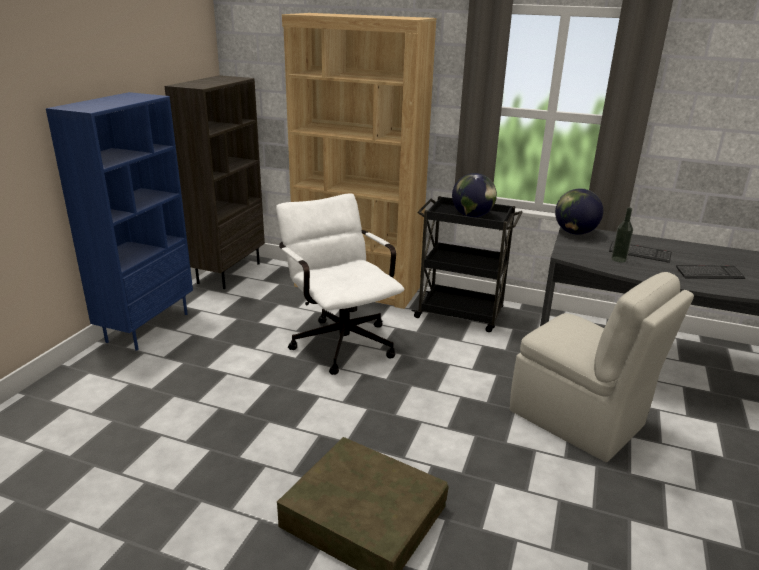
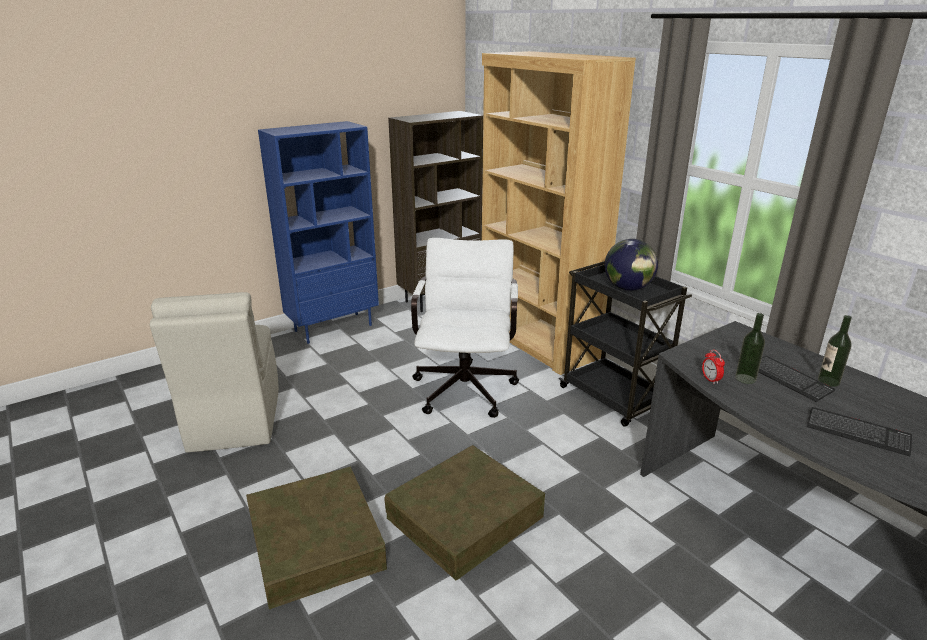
camera: 35 degrees right, 0 degrees up
(457, 441) = (465, 517): none -> brown storage box
(574, 232) = (736, 334): globe -> none
(579, 420) = (619, 555): beige chair -> beige chair (234, 421)
(603, 265) = (710, 380): none -> alarm clock
(658, 248) = (828, 381): none -> bottle

